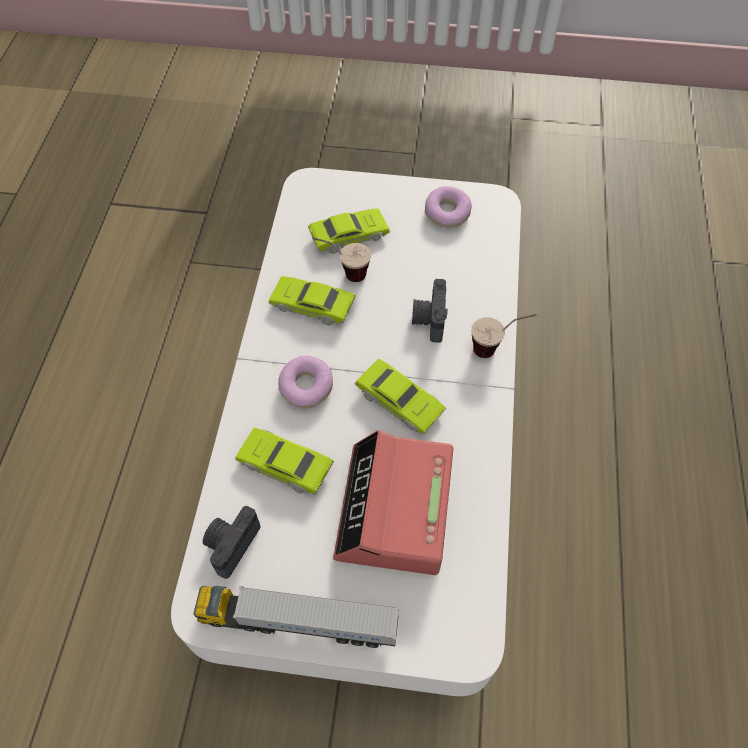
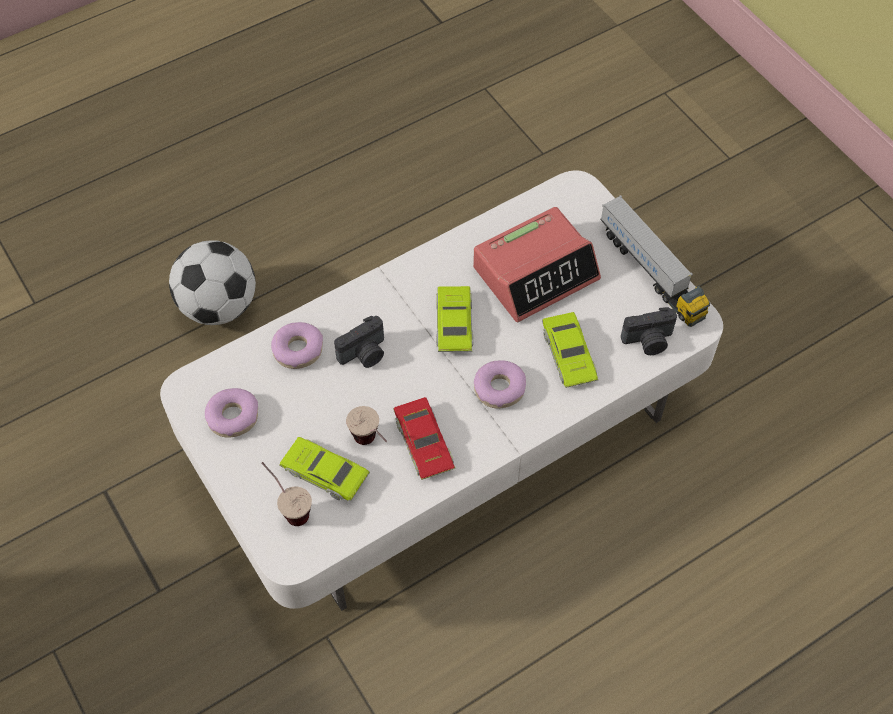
camera: 130 degrees left, 0 degrees up
(312, 305) = (423, 442): green toy car -> red toy car
(472, 281) = (298, 350): none -> donut
(497, 348) = (352, 295): cup -> cup (288, 507)
(624, 368) = (219, 306): none -> football

